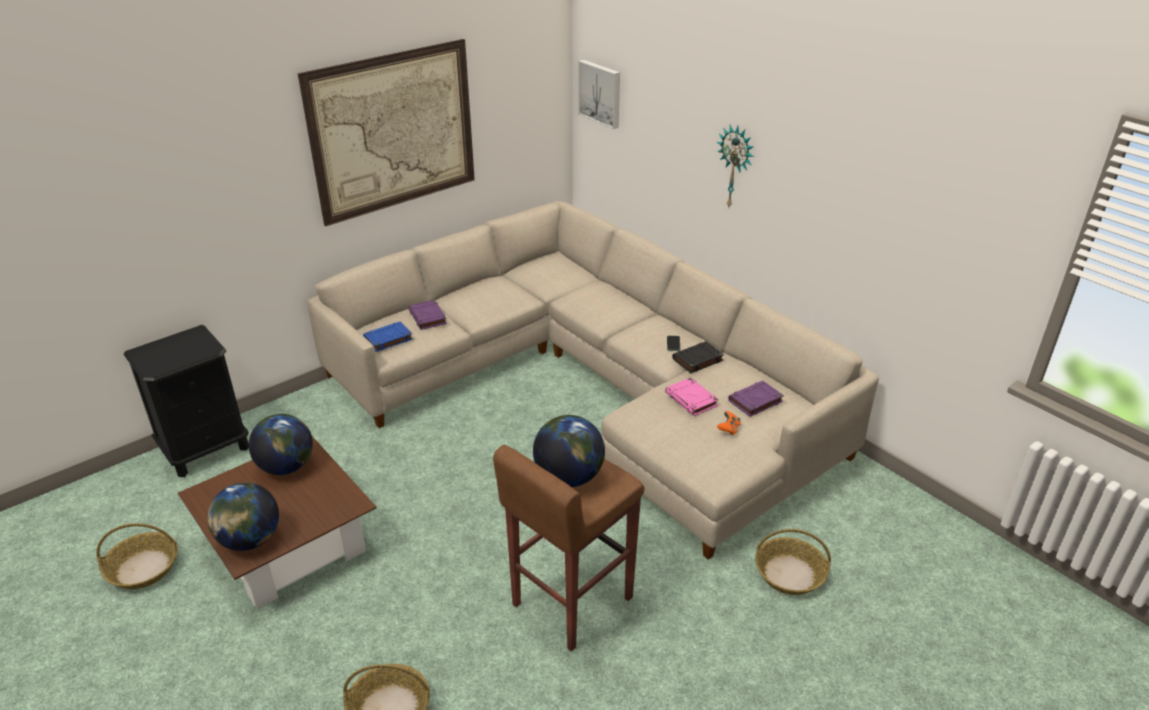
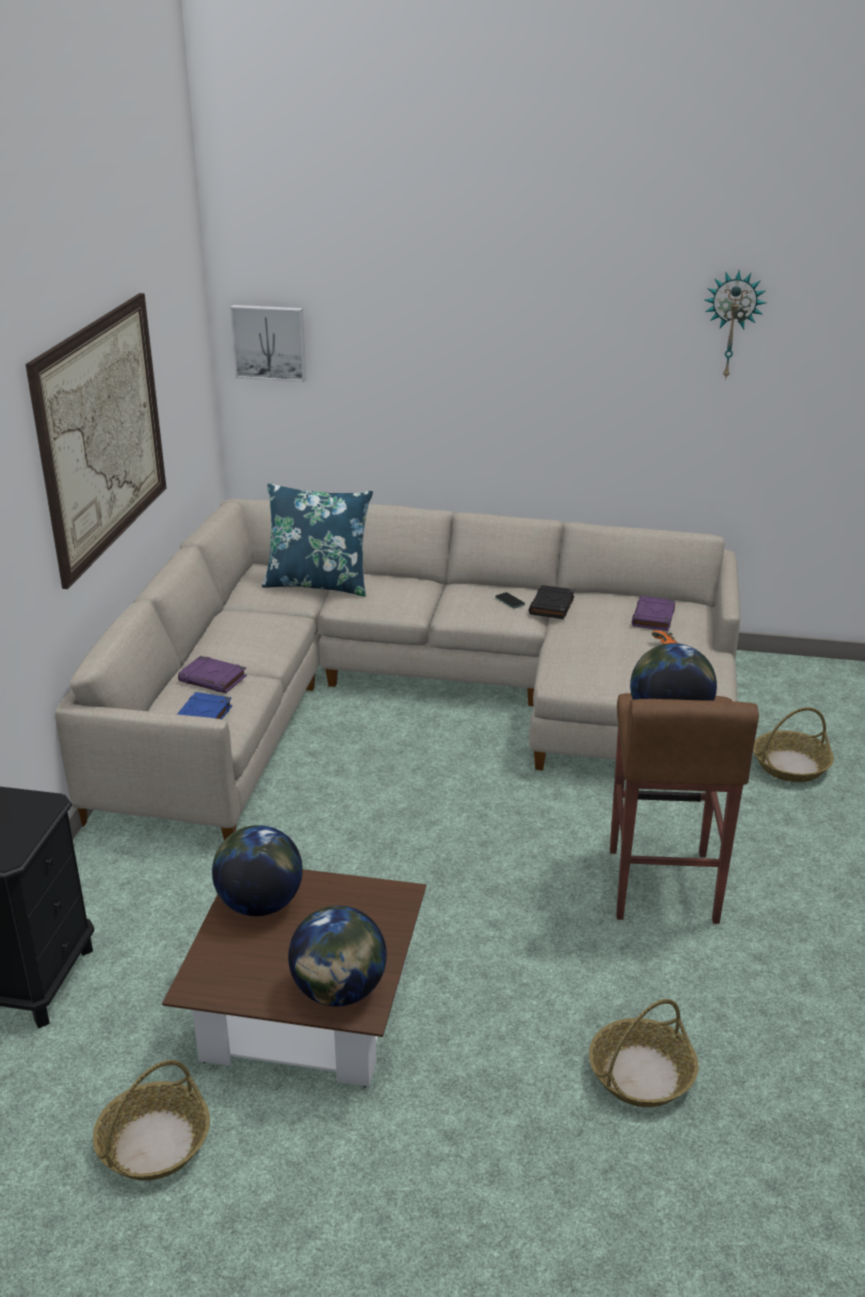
camera: 40 degrees left, 5 degrees down
(572, 280) = (318, 584): none -> blue pillow
(692, 400) = (602, 639): pink book -> none
(735, 167) = (505, 380): wall clock -> wall clock (732, 324)

